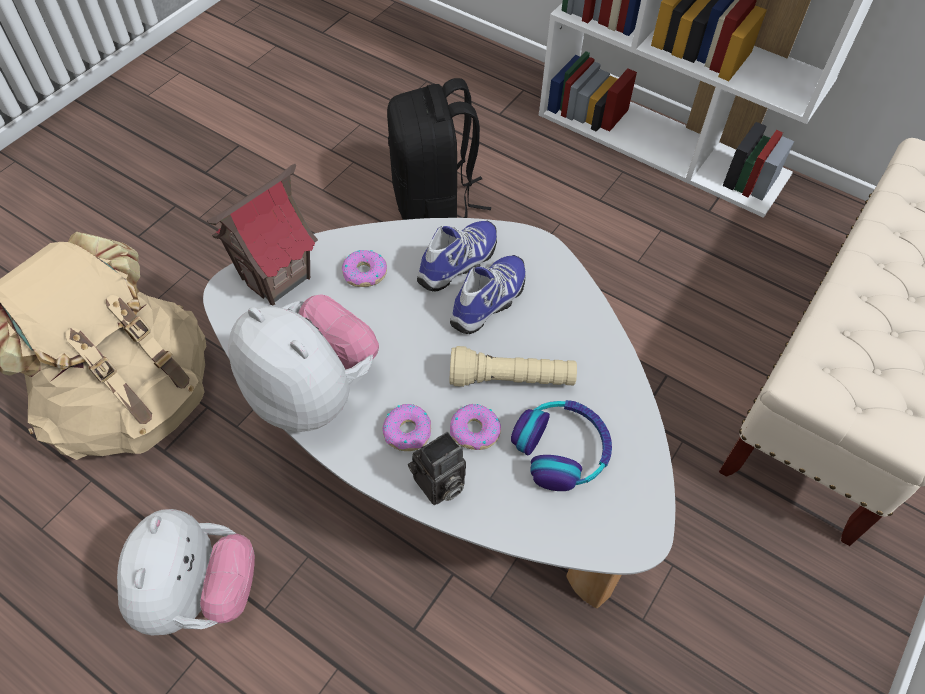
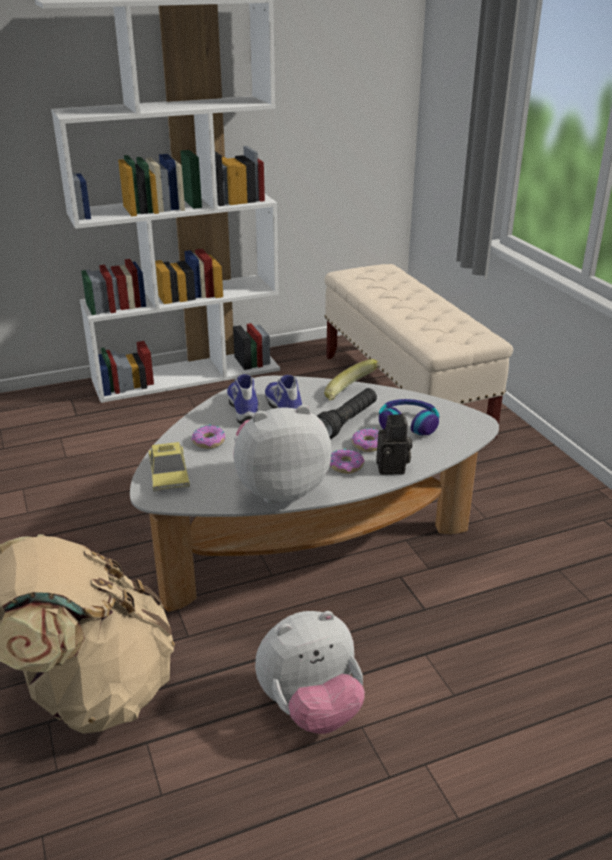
camera: 55 degrees left, 25 degrees down
(199, 593) = (311, 708): plush toy -> plush toy turned 120 degrees clockwise
(276, 278) = (169, 474): toy house -> toy car
(434, 204) = (113, 470): black backpack -> none
(511, 380) = (347, 422): beige flashlight -> black flashlight
(580, 349) = (350, 396): none -> banana

